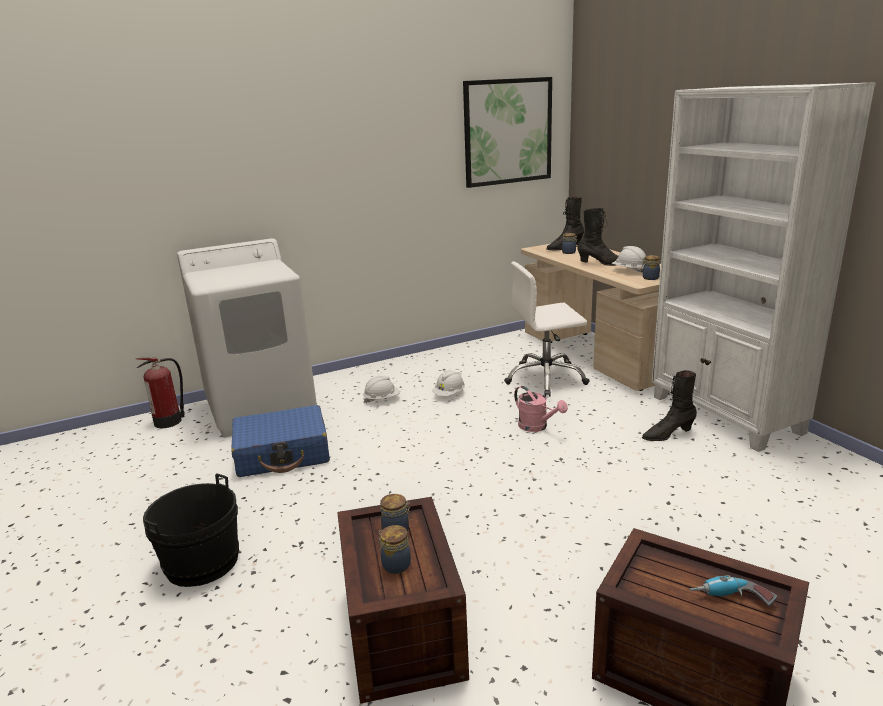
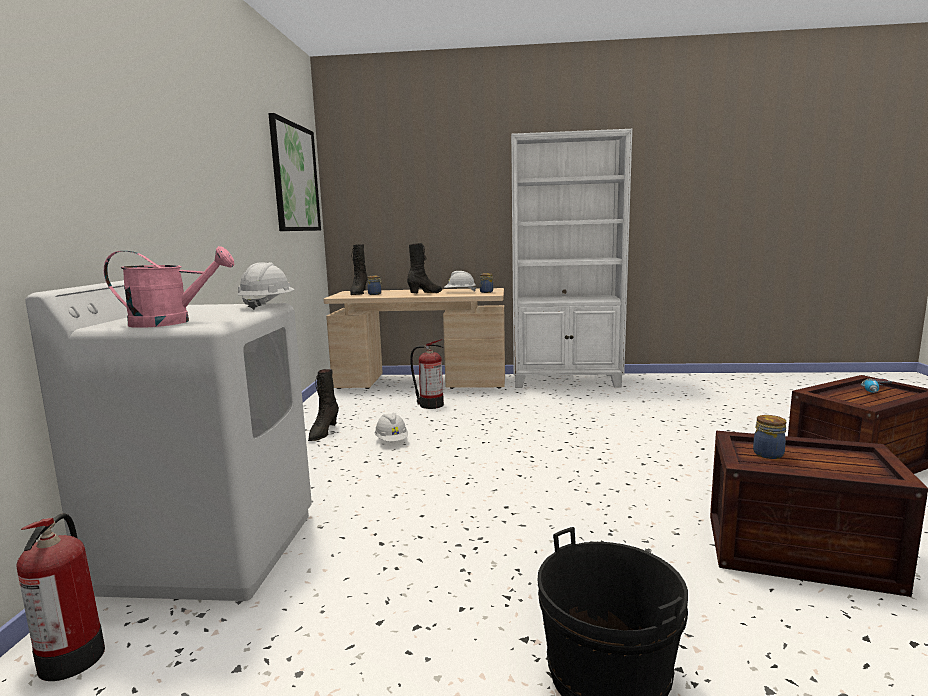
camera: 60 degrees left, 10 degrees down
(283, 454) = (379, 556): blue suitcase -> none
(382, 399) = (342, 471): white hard hat -> white hard hat (267, 305)
(395, 565) = (829, 463): jar -> none
(537, 427) = (508, 426): pink watering can -> pink watering can (171, 322)
(546, 378) = (430, 405): white office chair -> fire extinguisher
(667, 435) = (574, 398): black boot -> black boot (323, 433)

